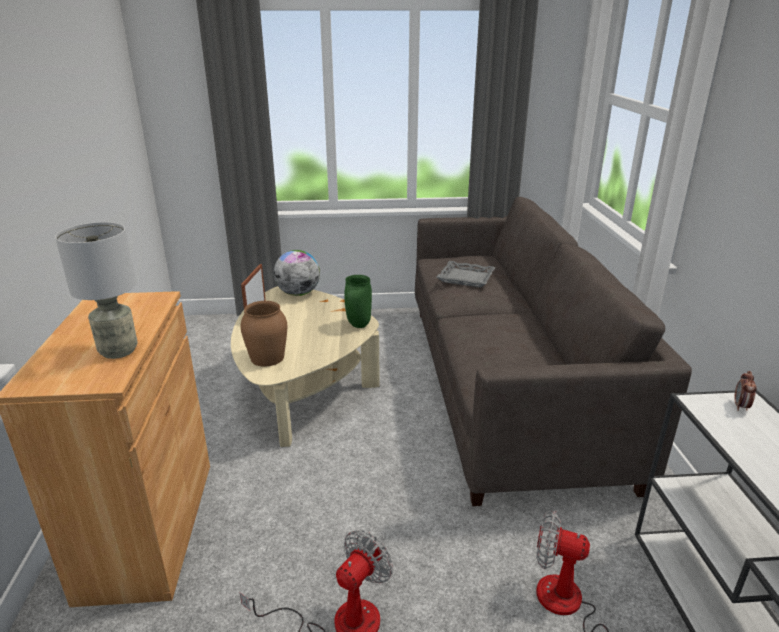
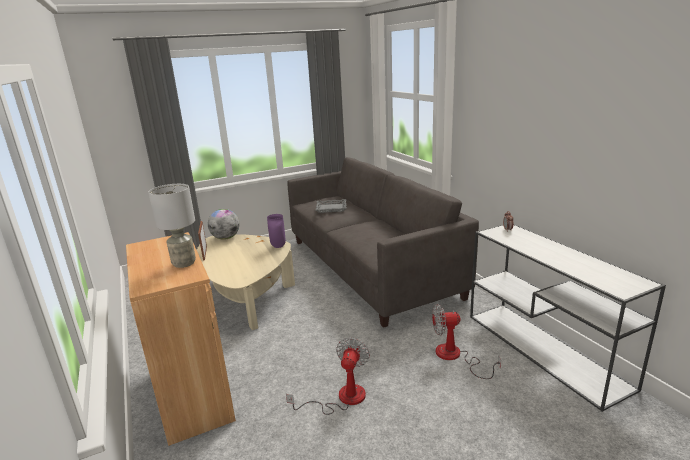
camera: 20 degrees left, 5 degrees down
(267, 358) = (232, 274): brown vase -> none
(359, 325) = (278, 246): green vase -> purple vase

